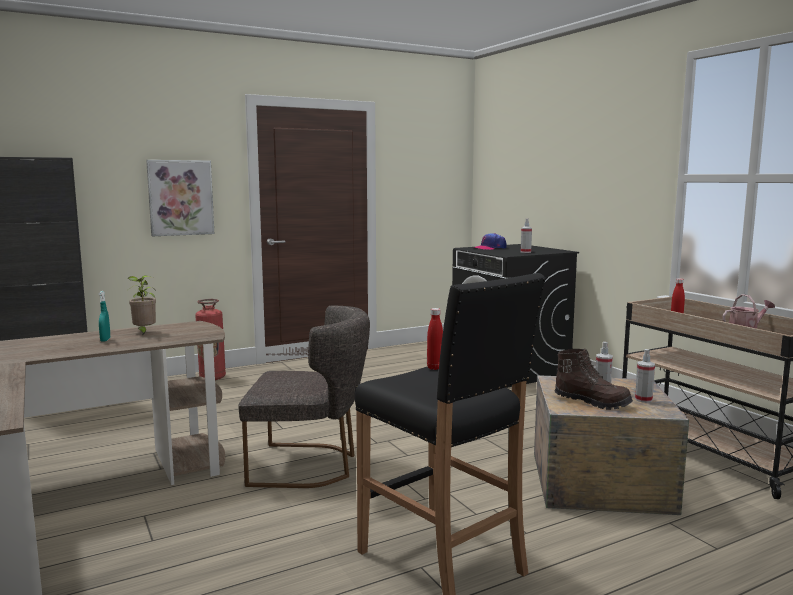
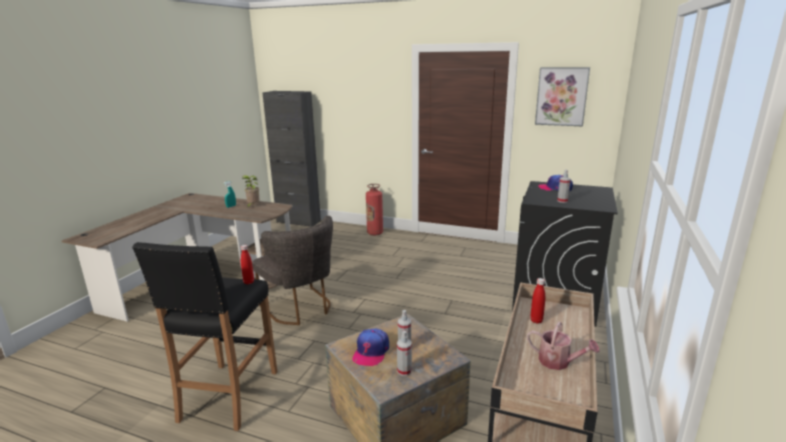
camera: 50 degrees right, 10 degrees up
(180, 197) = (369, 116): picture -> picture (561, 96)
(592, 402) = (371, 352): brown boot -> cap

